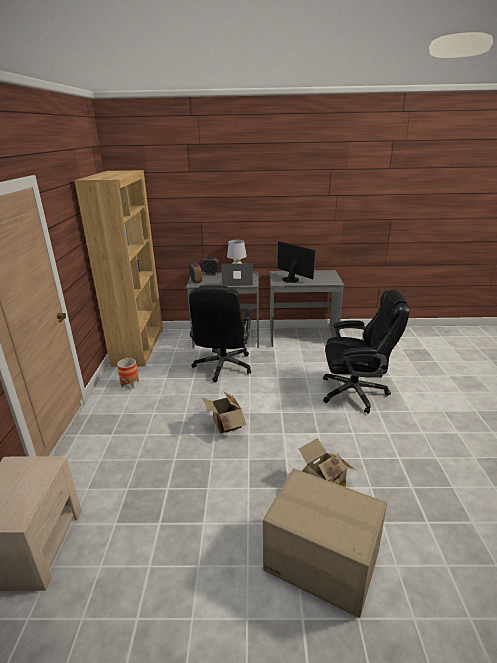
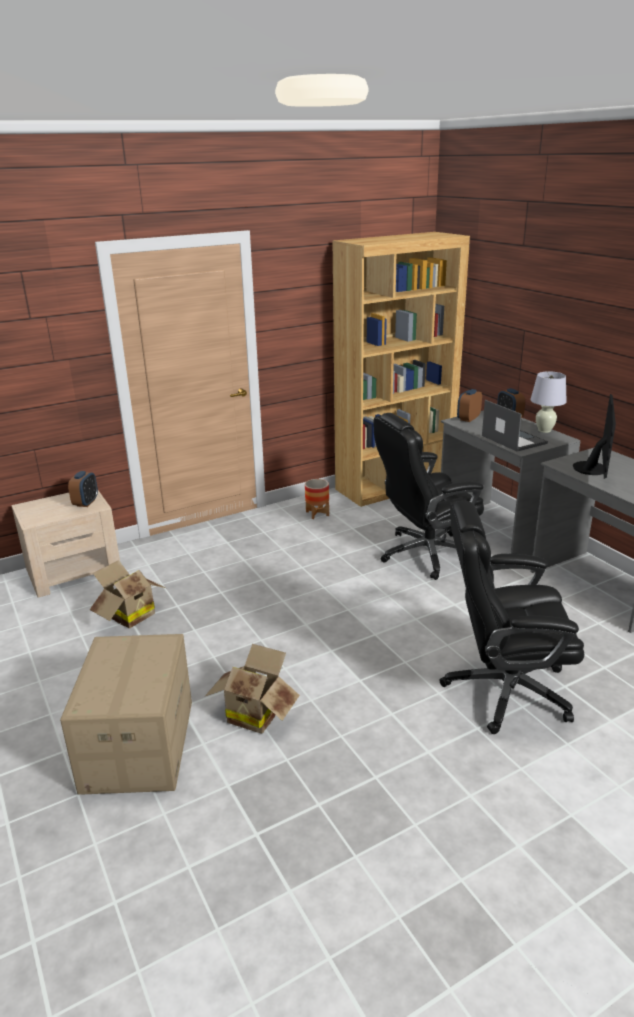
camera: 60 degrees right, 0 degrees up
(31, 470) = (86, 503): none -> alarm clock
(225, 426) = (304, 602): cardboard box -> cardboard box (128, 616)
(355, 392) = (504, 690): black office chair -> black office chair turned 120 degrees clockwise

